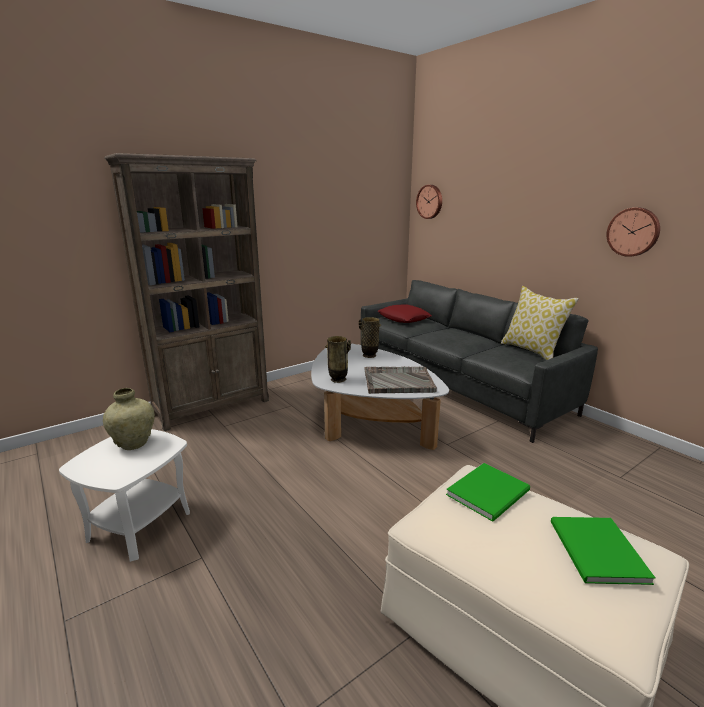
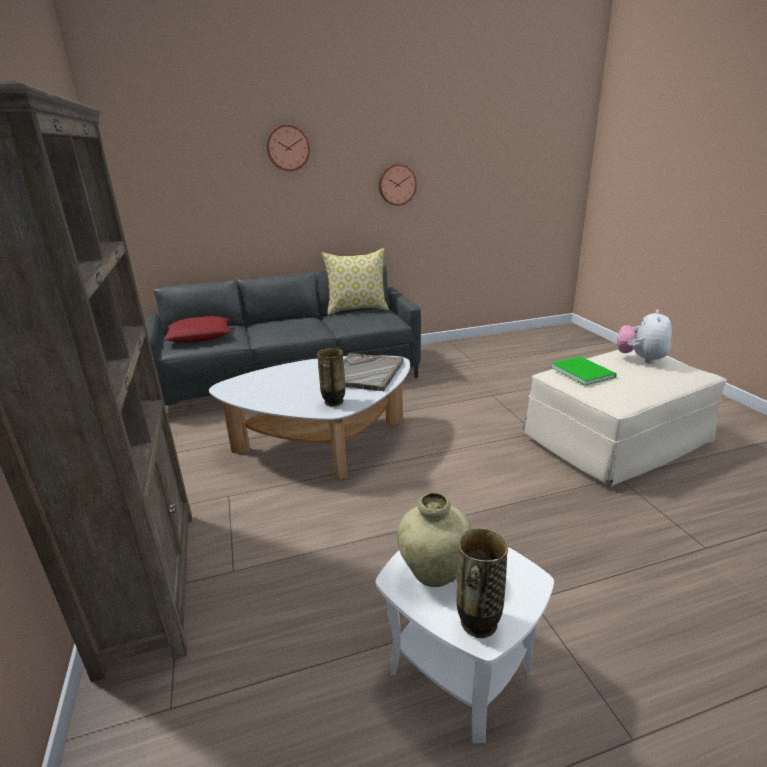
camera: 70 degrees left, 5 degrees up
(369, 355) = (279, 376): vase -> vase (478, 623)
(430, 201) = (143, 177): wall clock -> wall clock (288, 148)
(596, 553) = (641, 359): green book -> plush toy

